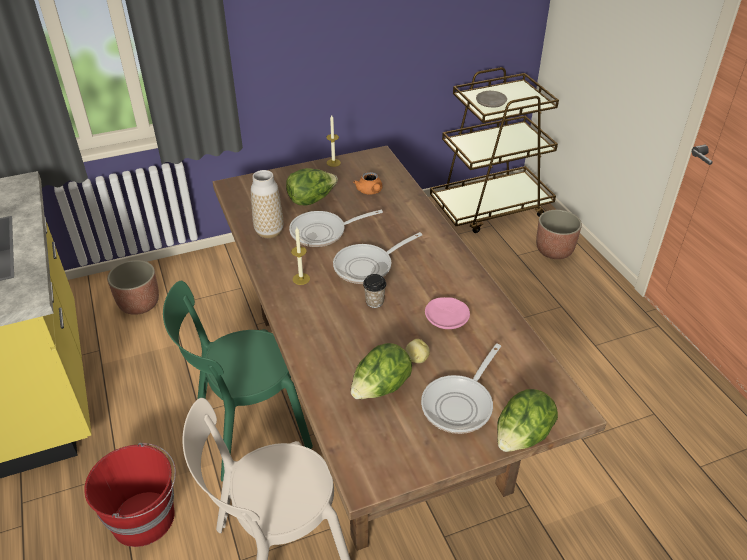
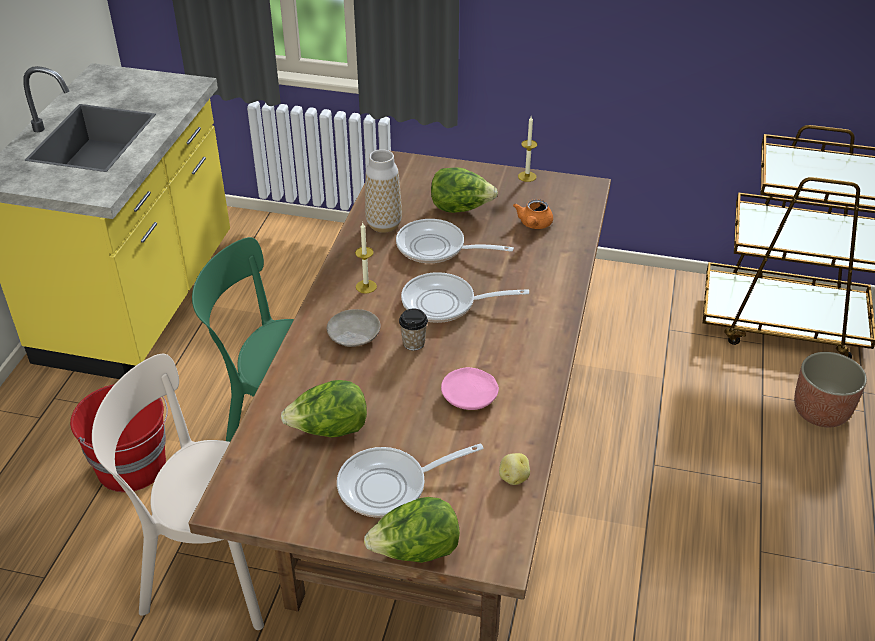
camera: 35 degrees right, 0 degrees up
(139, 303) = (292, 261): planter -> none
(416, 358) = (395, 419): potato -> potato (513, 477)
(490, 104) = (797, 174): beige plate -> beige plate (353, 335)

